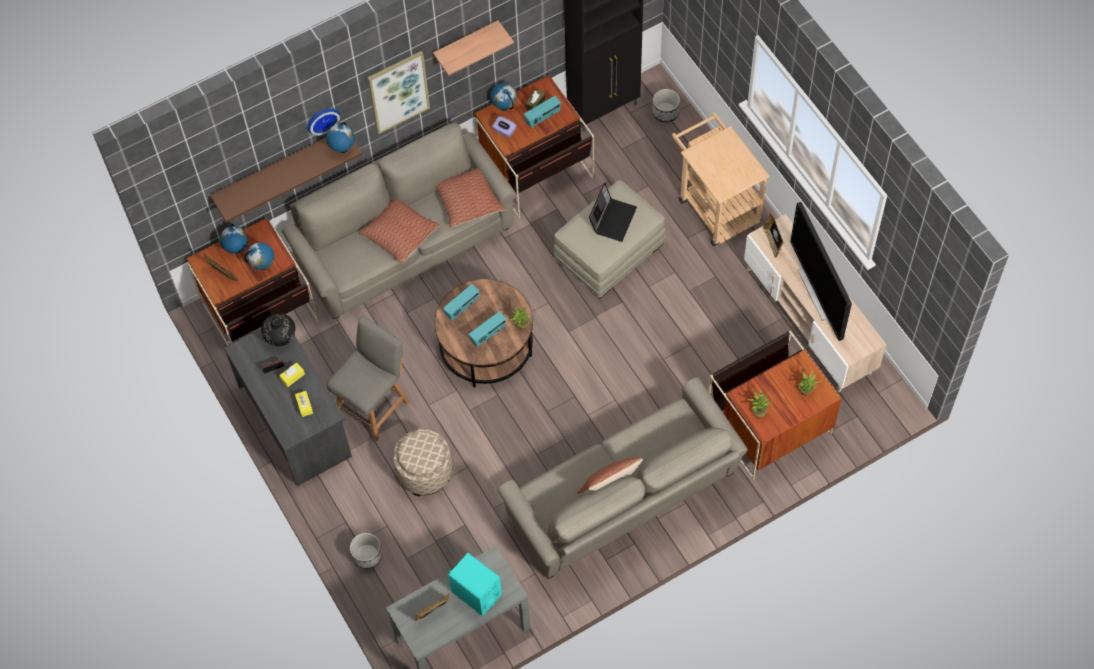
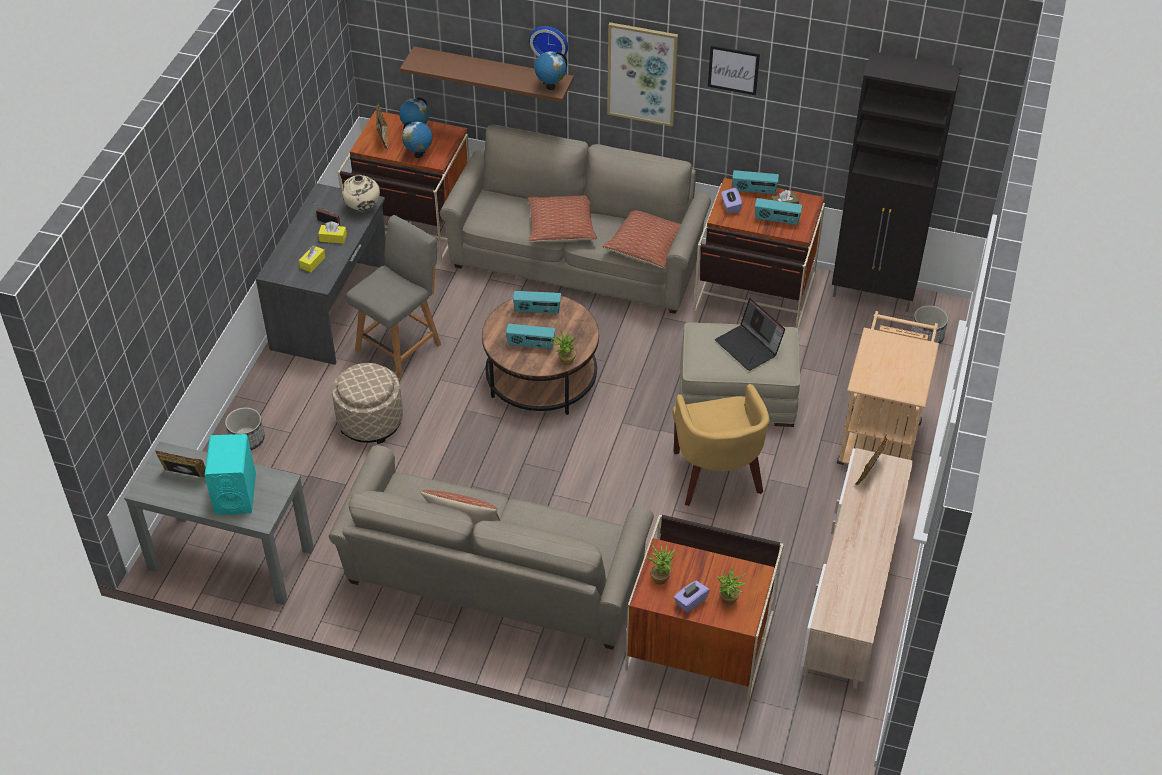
camera: 45 degrees right, 15 degrees down
(281, 338) = (363, 208): black vase -> beige vase
(374, 405) = (400, 345): grey chair -> grey chair turned 45 degrees counterclockwise
(466, 44) = (733, 69): shelf -> picture
(504, 107) = (754, 191): globe -> radio
(612, 219) = (749, 347): laptop -> laptop turned 75 degrees clockwise
(660, 316) = (716, 476): none -> yellow armchair
(789, 410) = (690, 601): none -> purple tissue box
(818, 292) = (861, 546): television -> none

